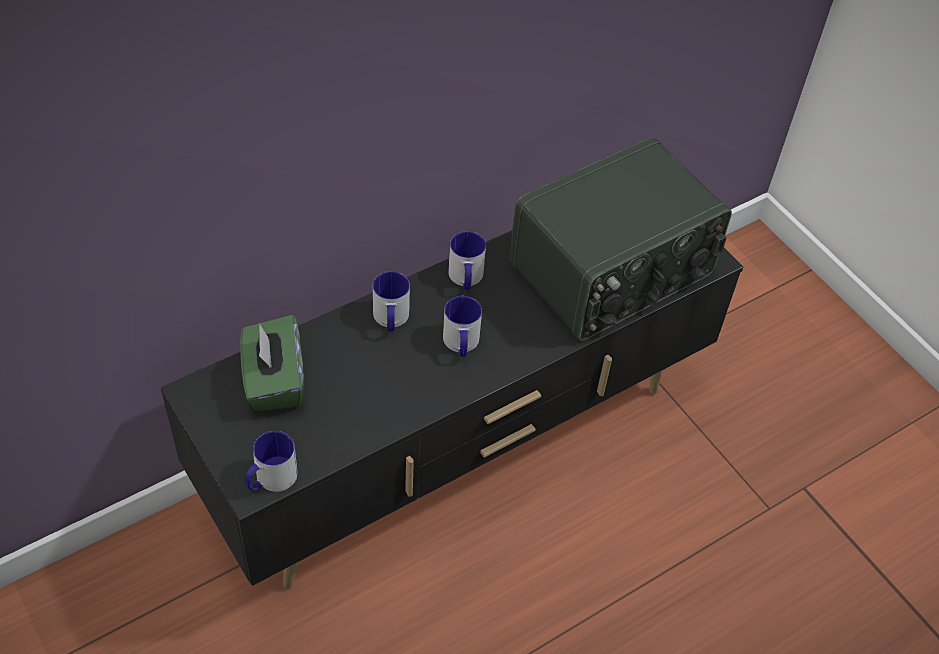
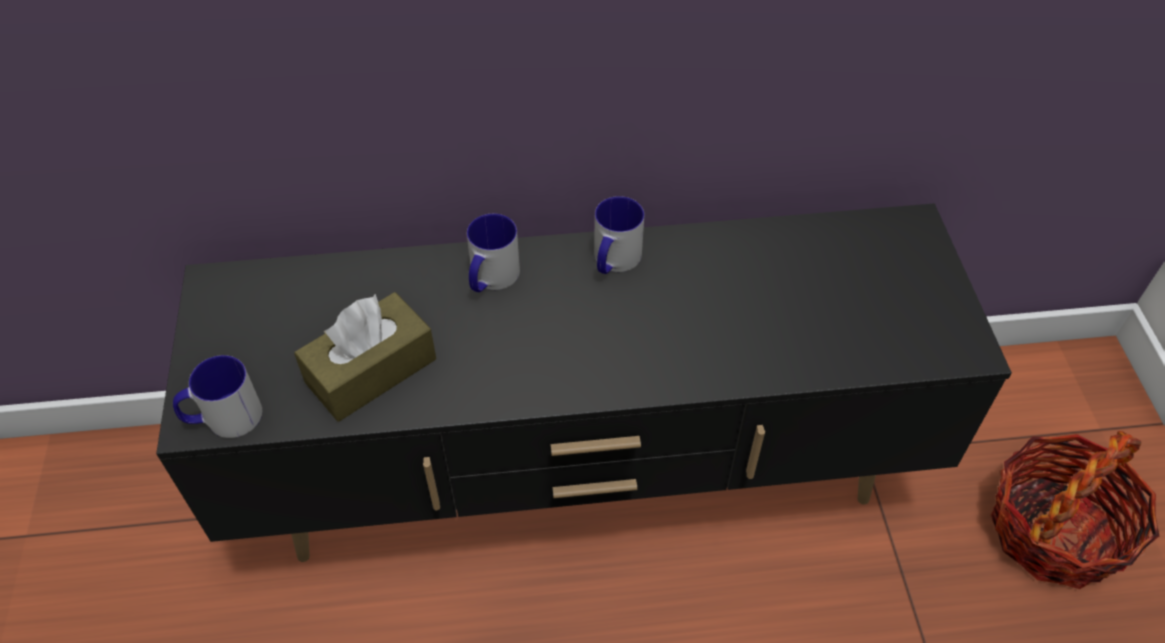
camera: 30 degrees right, 0 degrees up
(274, 381) = (309, 303): green tissue box -> none
(350, 410) = (371, 371): none -> brown tissue box
(461, 344) = (557, 339): mug -> none
(613, 272) = (814, 316): radio -> none
(777, 364) = (1054, 530): none -> basket

